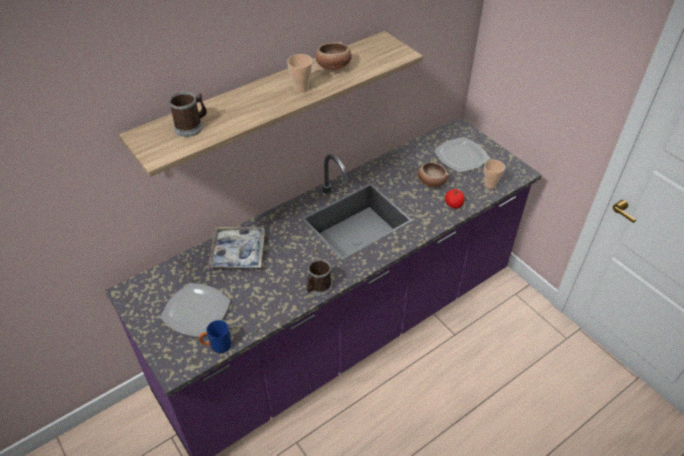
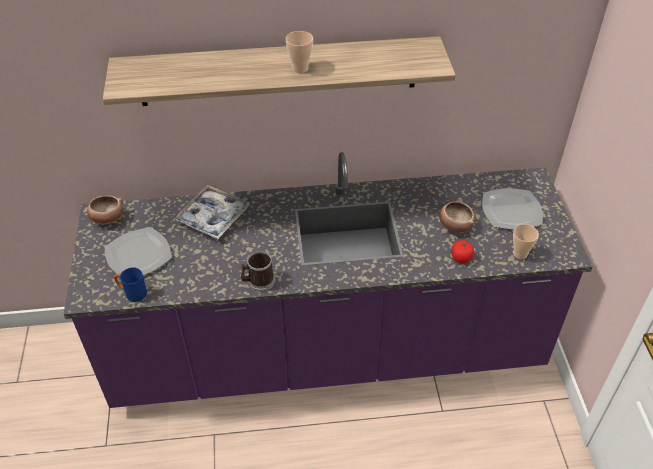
camera: 30 degrees right, 0 degrees up
(192, 126) = (171, 71): mug -> none
(333, 67) = (351, 57): bowl -> bowl (107, 218)

